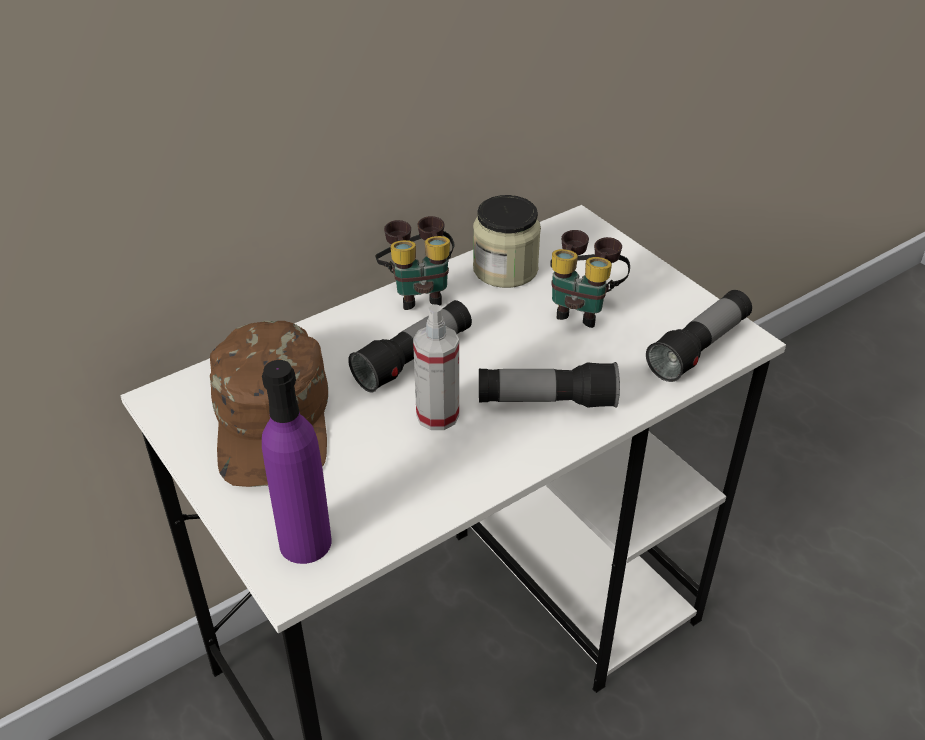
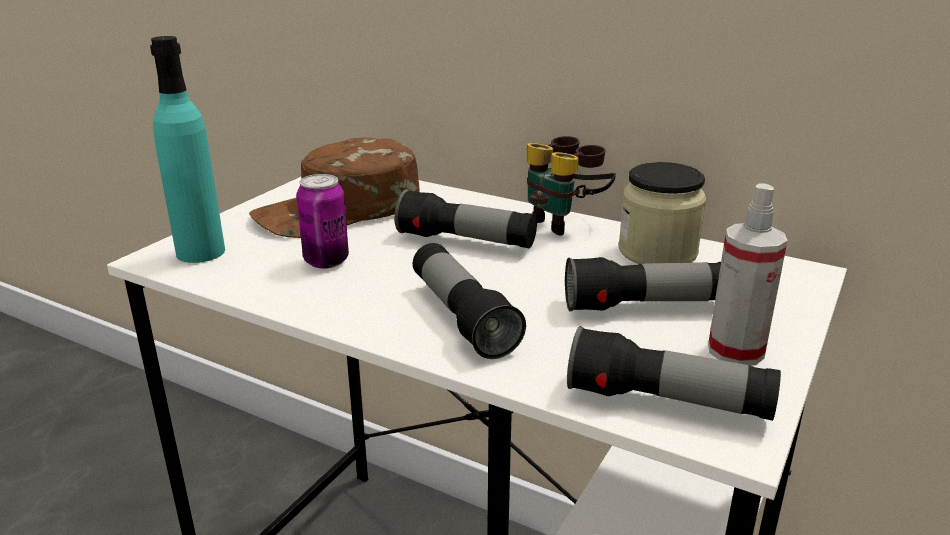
camera: 65 degrees right, 15 degrees down
(305, 542) = (200, 252): purple bottle -> turquoise bottle
(392, 455) = (326, 261): none -> can
(437, 415) = (395, 268): spray bottle -> spray bottle (735, 351)
(582, 308) = (646, 306): binoculars -> flashlight

